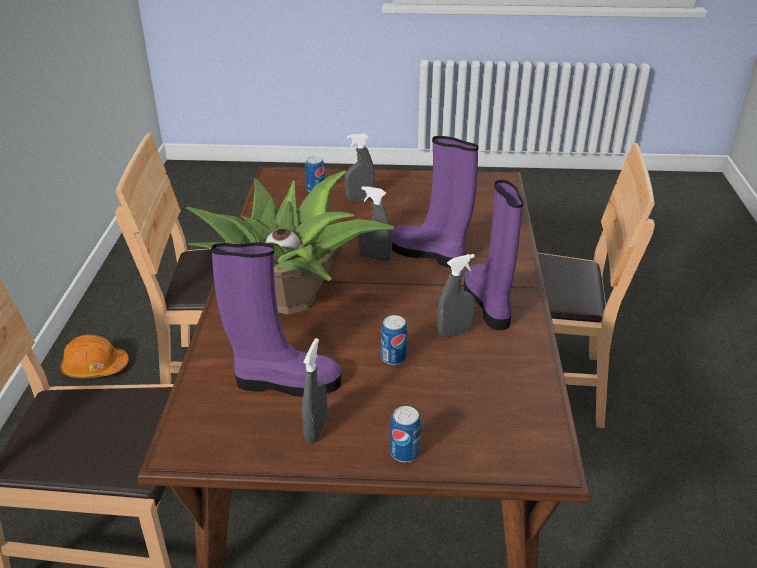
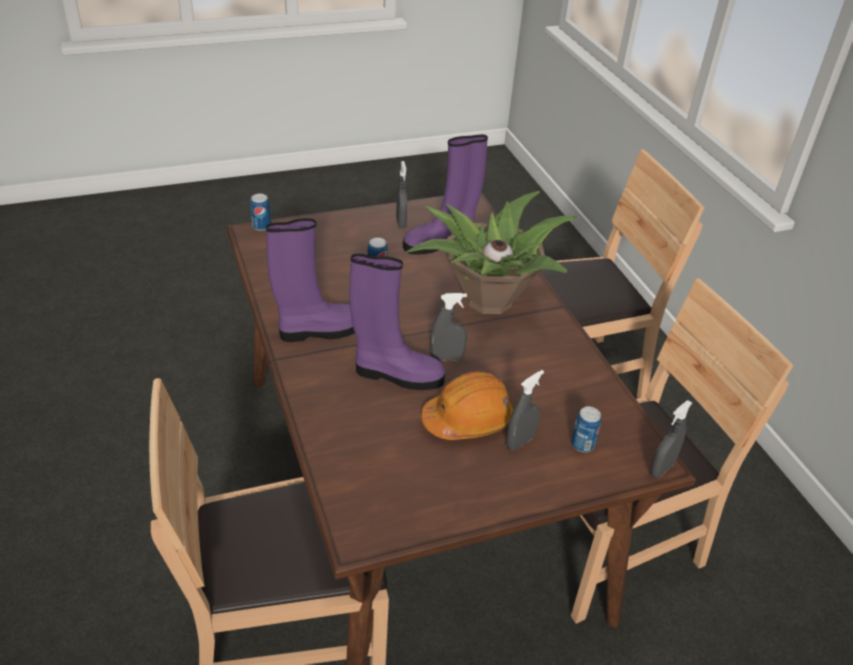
camera: 155 degrees right, 5 degrees up
(95, 367) = (749, 506): orange hard hat -> orange hard hat (468, 419)
(404, 453) = (341, 221): can -> can (261, 226)
(454, 332) = (339, 299): grey spray bottle -> grey spray bottle (661, 469)
(488, 304) = (318, 330): purple boot -> purple boot turned 75 degrees counterclockwise

